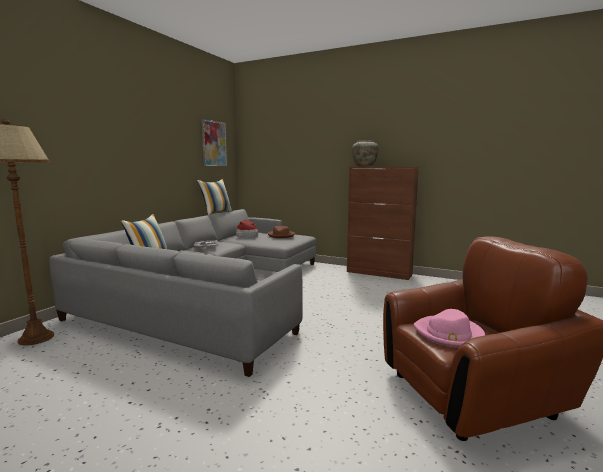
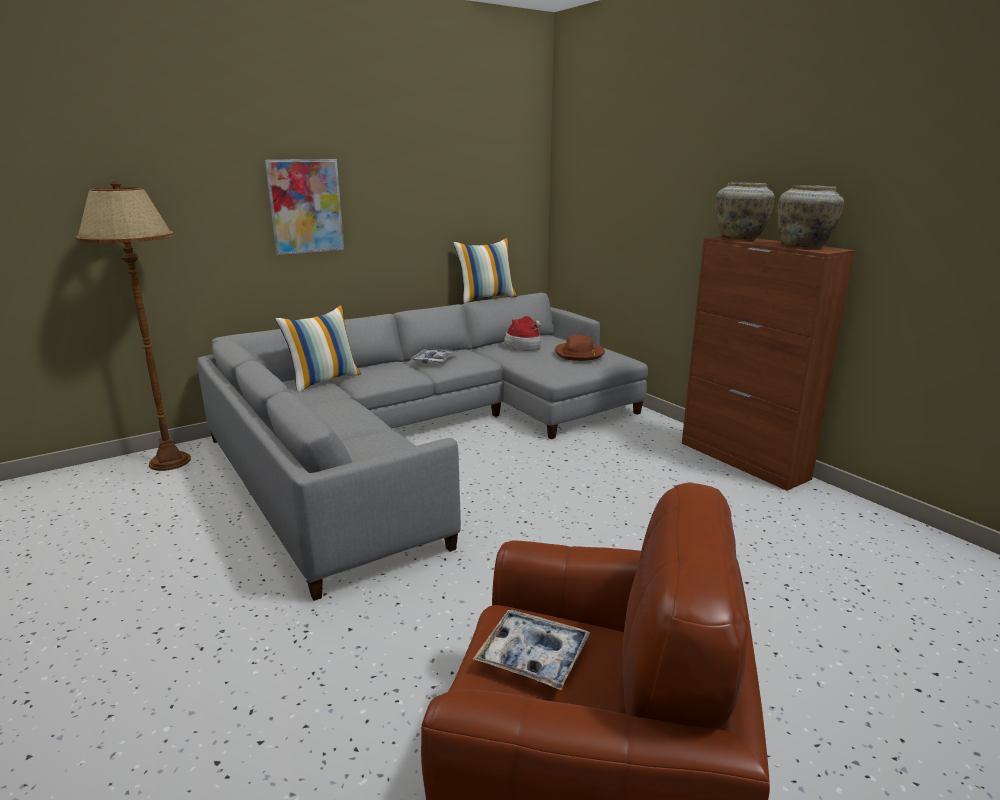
camera: 30 degrees right, 10 degrees up
(214, 143) = (495, 175): picture -> picture (305, 206)
(398, 166) = (804, 246): none -> beige vase
(449, 334) = (533, 656): pink hat -> tray

